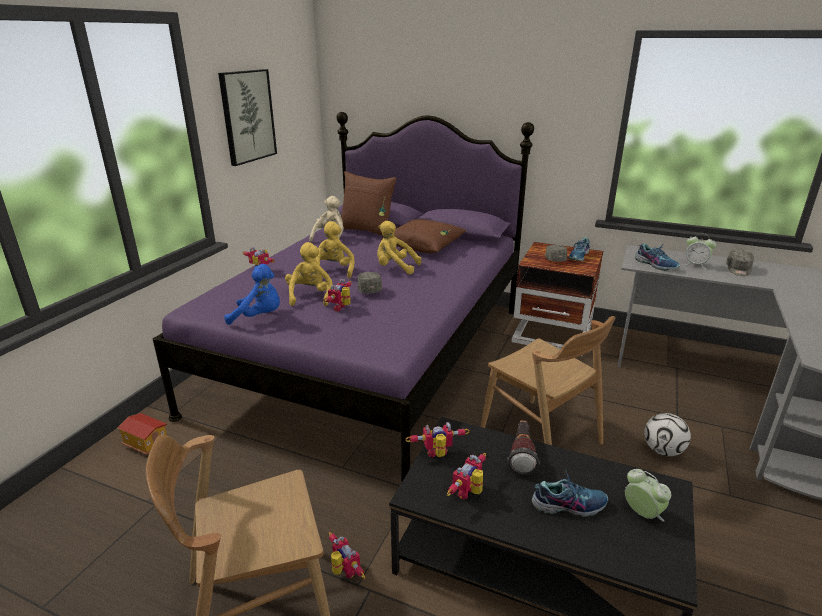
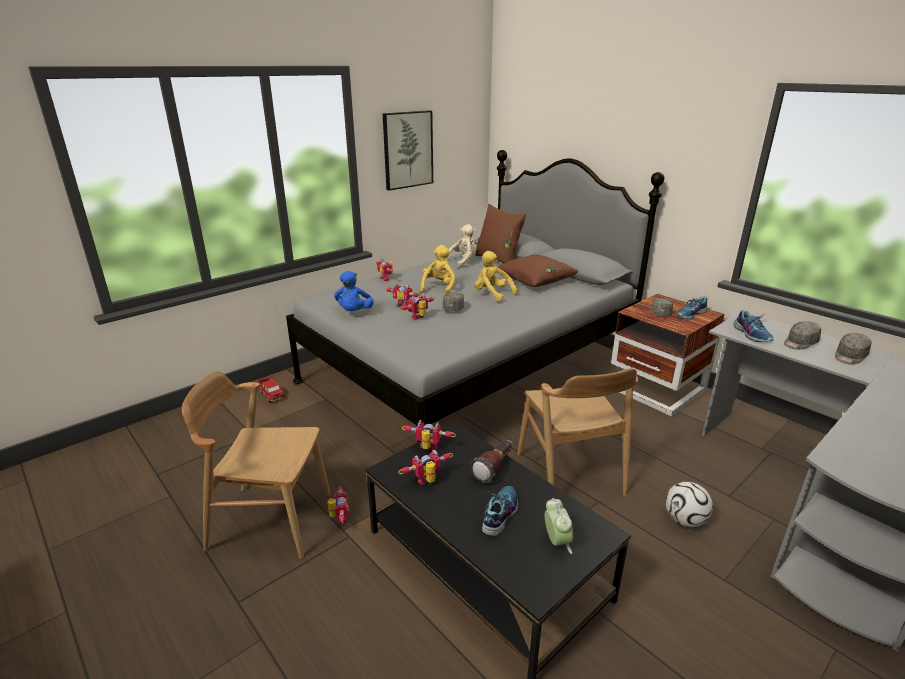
camera: 25 degrees right, 0 degrees up
(147, 444) = (271, 394): toy house -> toy truck
(259, 317) = (354, 312): blue plush toy -> blue plush toy turned 60 degrees clockwise
(310, 296) = (404, 304): yellow plush toy -> toy robot
(371, 357) = (470, 371): purple bed -> grey bed
(568, 504) = (499, 514): shoe -> shoe turned 90 degrees counterclockwise
(695, 265) = (799, 343): alarm clock -> grey cap

